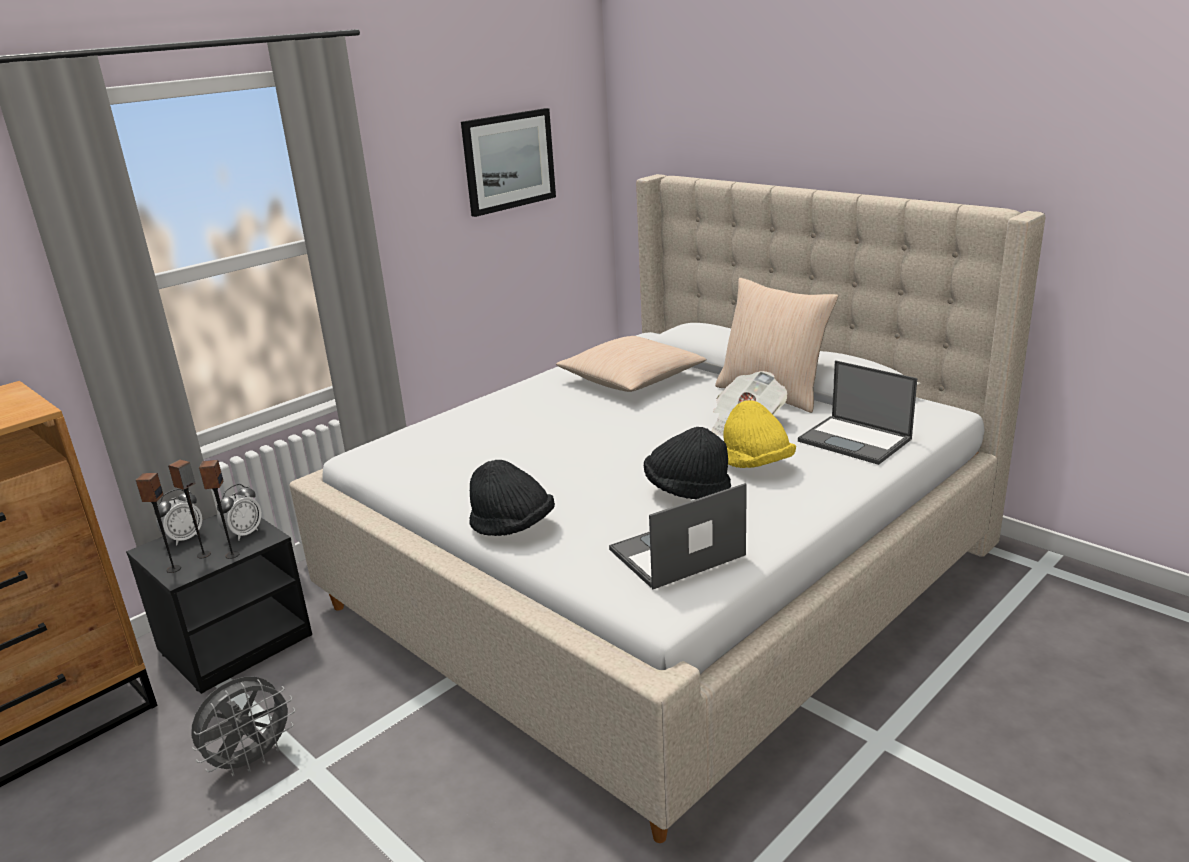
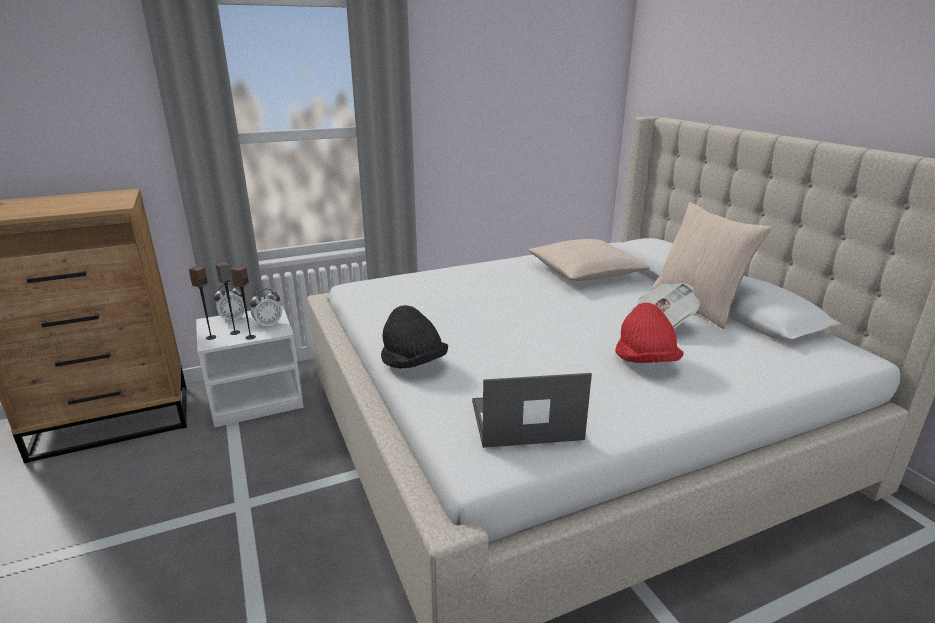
camera: 20 degrees right, 0 degrees up
(236, 642) = (257, 398): black nightstand -> white nightstand
(251, 760) = (211, 485): grey fan -> none
(509, 161) = (536, 92): picture -> none
(687, 490) = (571, 368): black hat -> none
(756, 465) = (645, 361): yellow hat -> red hat
(856, 440) = (753, 362): laptop -> none

